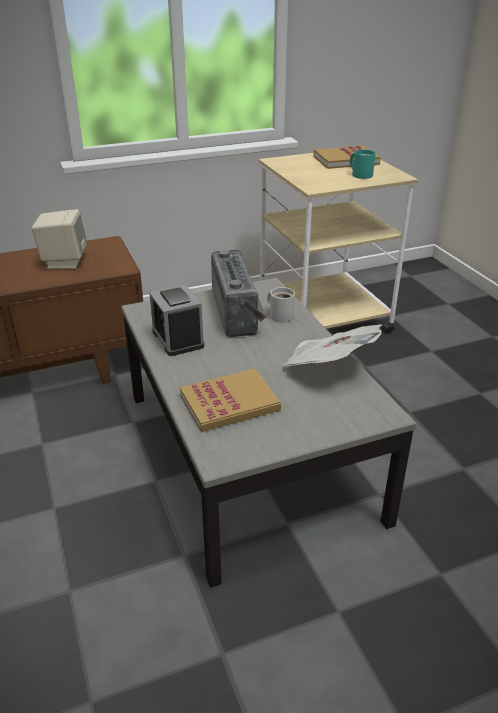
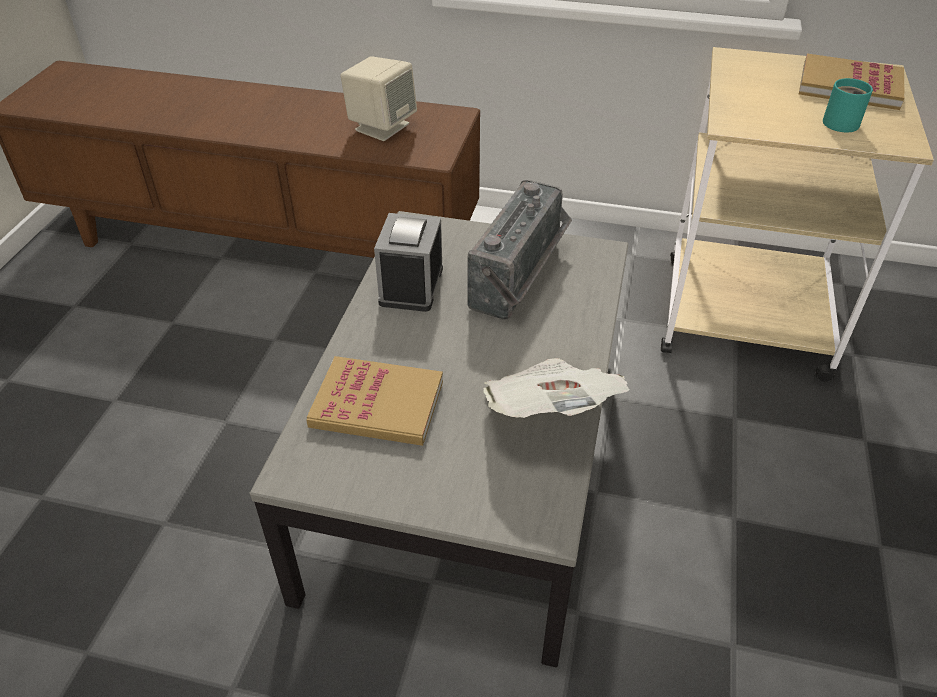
camera: 35 degrees right, 10 degrees up
(280, 315) = (570, 304): white mug -> none

